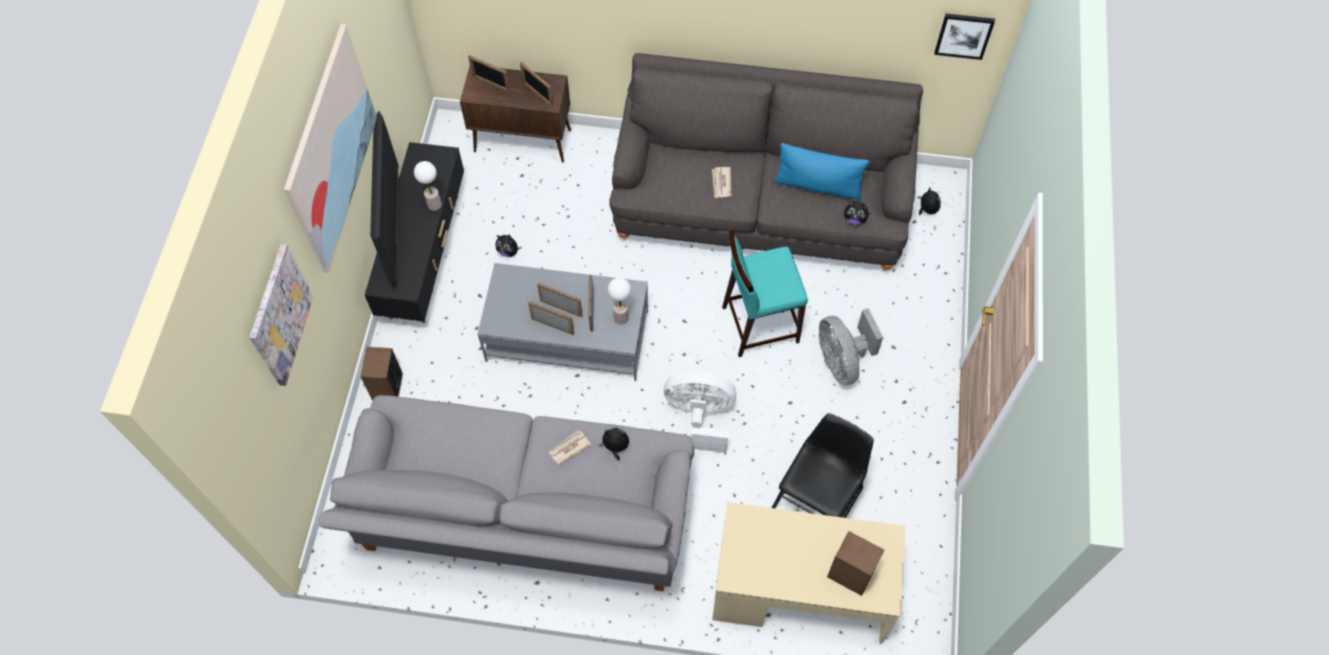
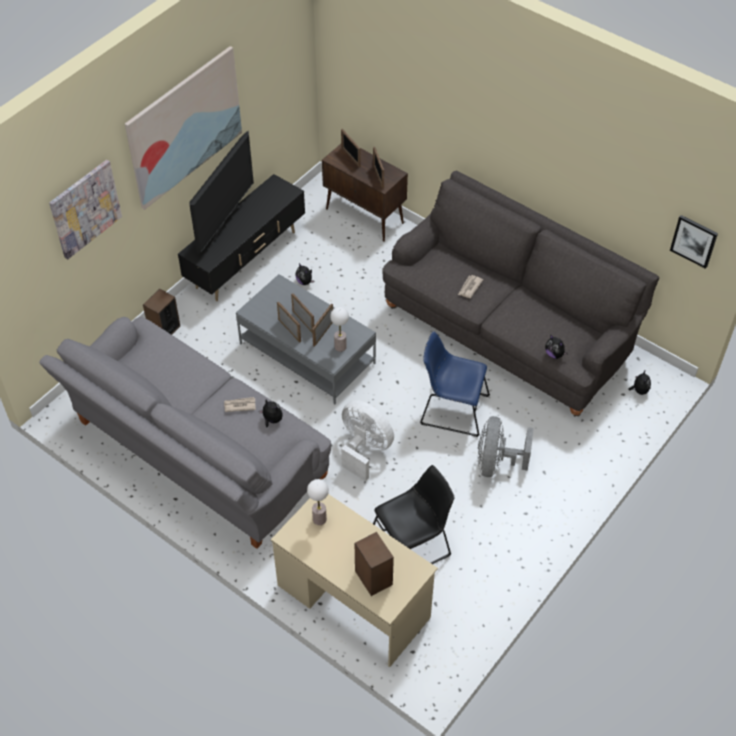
camera: 30 degrees right, 10 degrees down
(434, 205) = (262, 219): table lamp -> table lamp (319, 519)
(759, 324) = (451, 409): turquoise stool -> blue chair
(818, 185) = (542, 320): blue pillow -> none

